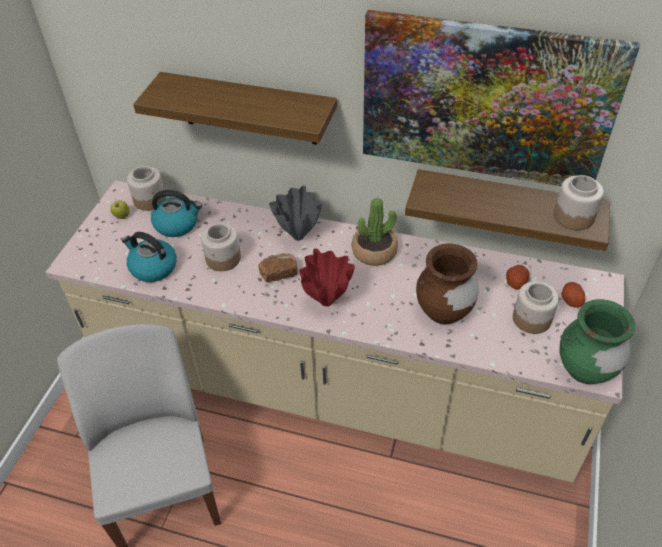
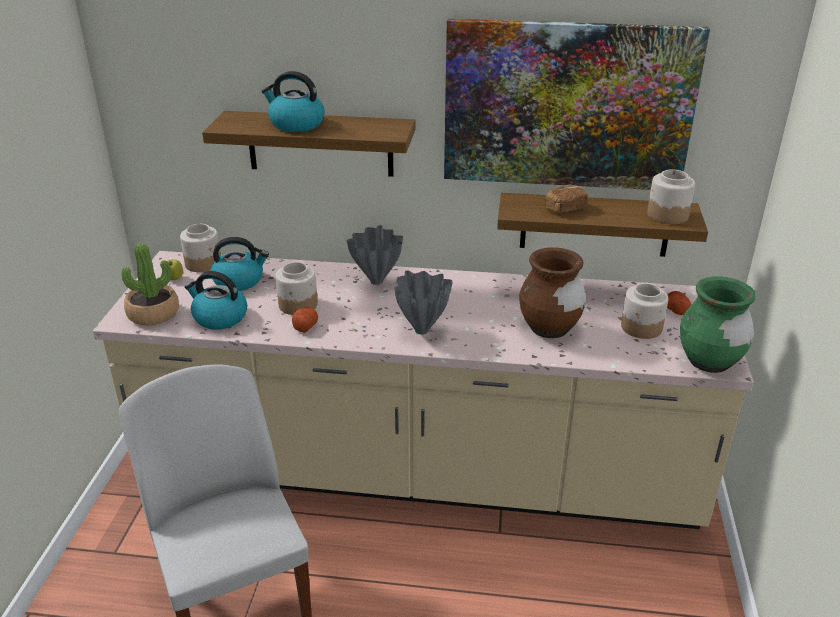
camera: 10 degrees left, 15 degrees down
(221, 98) = (296, 124): none -> kettle
(279, 273) = (363, 312): bread -> bread (564, 208)
(327, 302) = (422, 331): red vase -> grey vase
(374, 252) = (461, 288): potted plant -> potted plant (153, 314)
(515, 281) = (615, 300): potato -> potato (305, 326)

